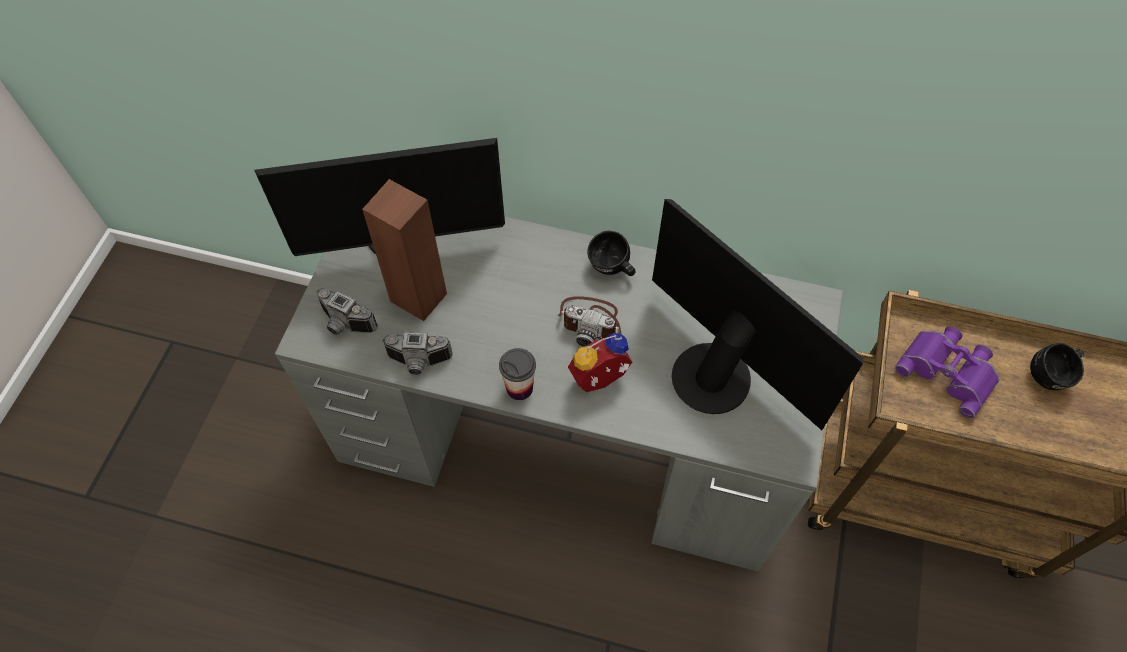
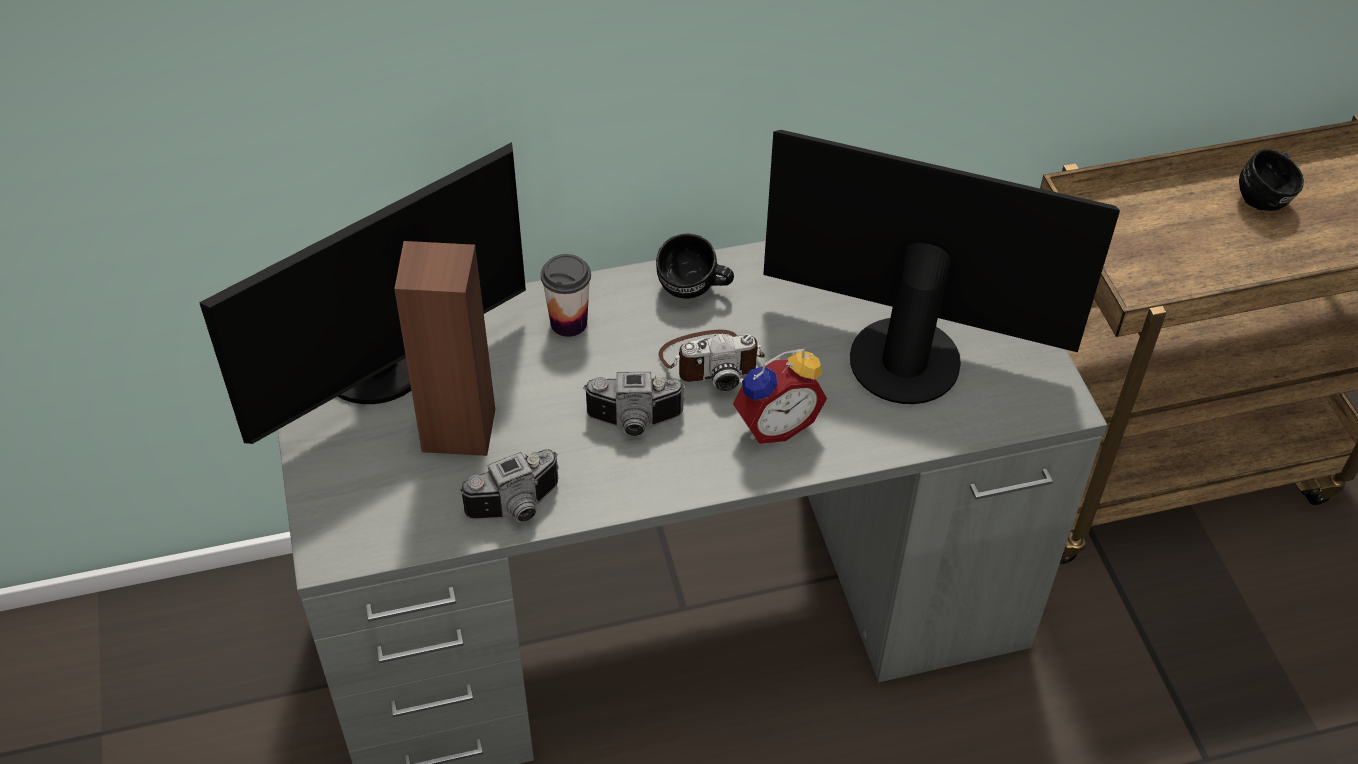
camera: 30 degrees left, 10 degrees down
(344, 325) = (376, 508): camera -> camera (634, 423)
(519, 388) = (675, 477): cup -> cup (568, 323)
(601, 381) = (774, 424): alarm clock -> alarm clock turned 150 degrees counterclockwise
(948, 370) = (1159, 237): purple binoculars -> none

